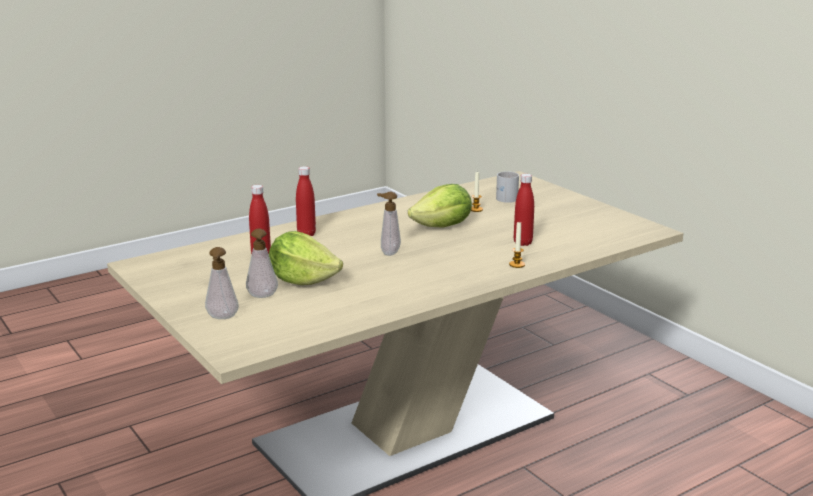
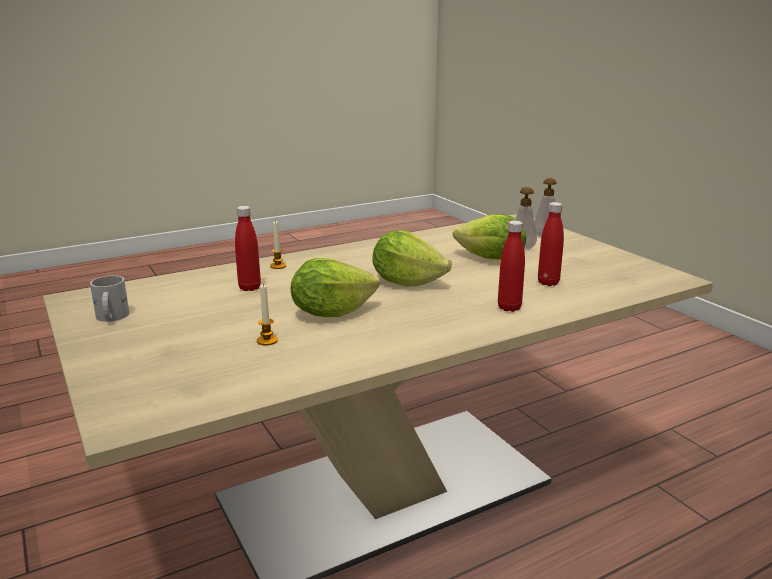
camera: 175 degrees left, 0 degrees up
(388, 252) = (407, 282): soap dispenser -> lettuce
(506, 197) = (198, 366): white mug -> white mug (110, 317)

